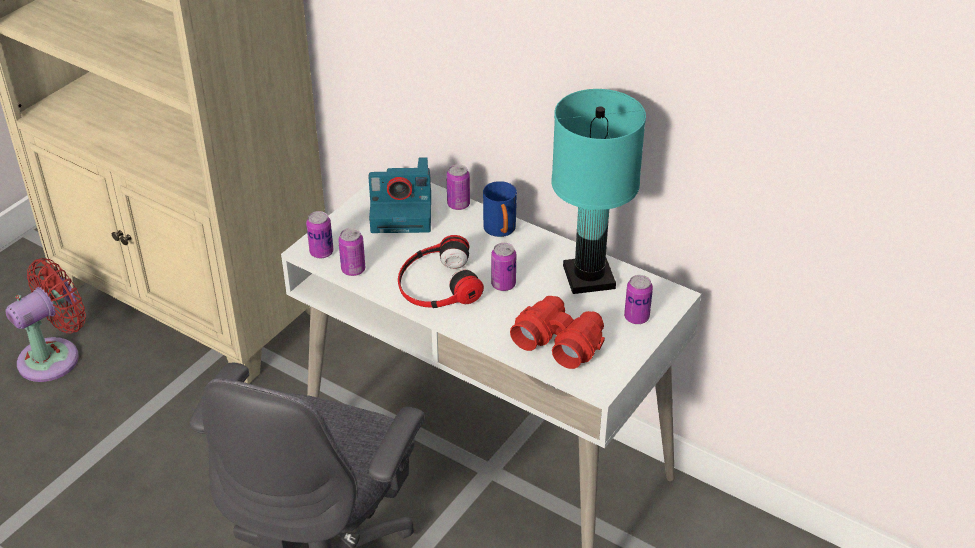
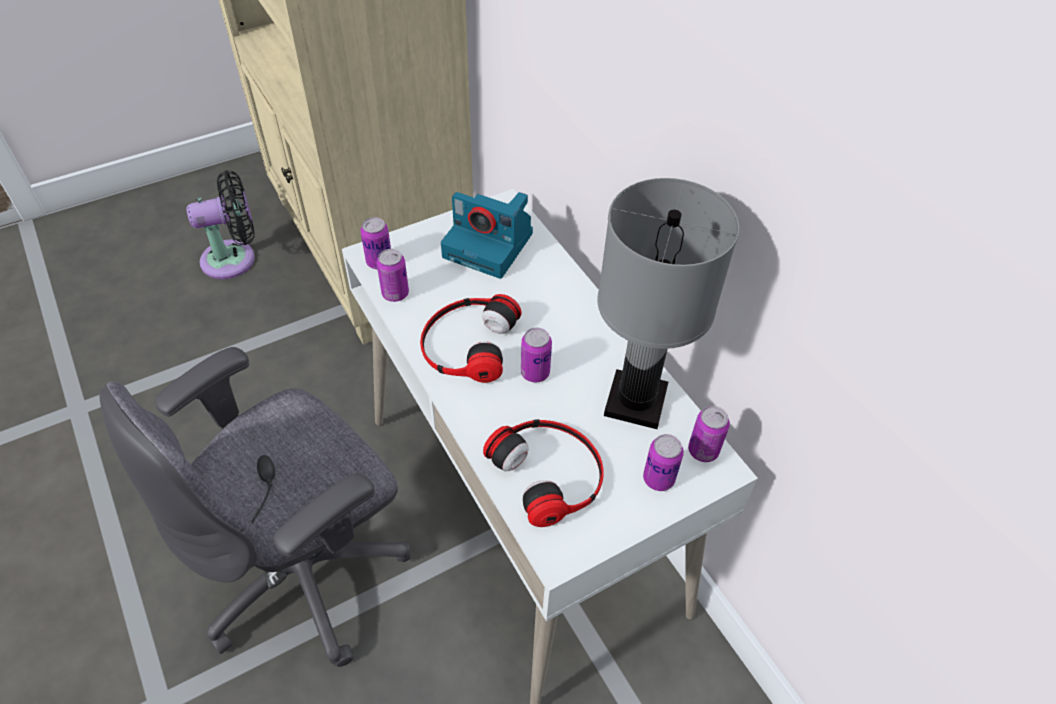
camera: 25 degrees right, 10 degrees up
(55, 357) = (234, 259): red fan -> black fan
(458, 204) = (551, 257): can -> can (703, 450)
(501, 231) = (575, 306): blue mug -> none
(559, 341) = (549, 472): red binoculars -> headphones
(589, 276) = (636, 401): turquoise table lamp -> grey table lamp

